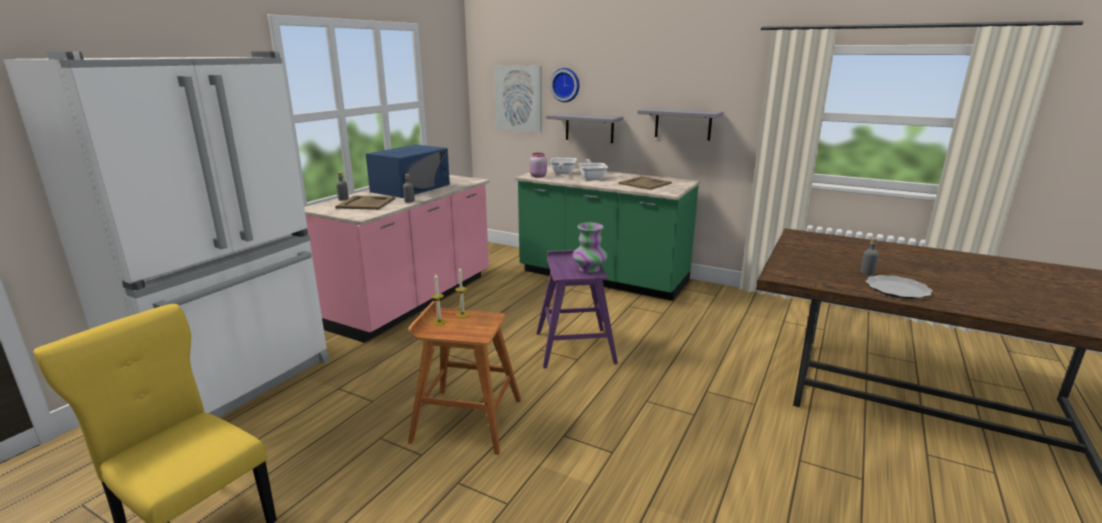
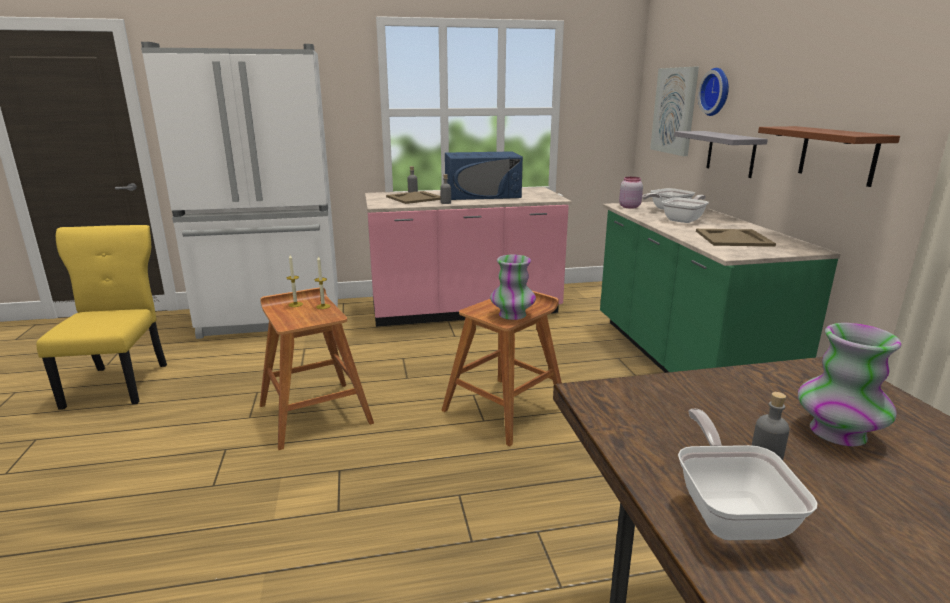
camera: 50 degrees right, 0 degrees up
(575, 347) = (505, 409): purple stool -> brown stool
(683, 124) = (837, 155): grey shelf -> brown shelf
(852, 254) = (837, 432): none -> vase
(897, 289) = (729, 511): plate -> frying pan

